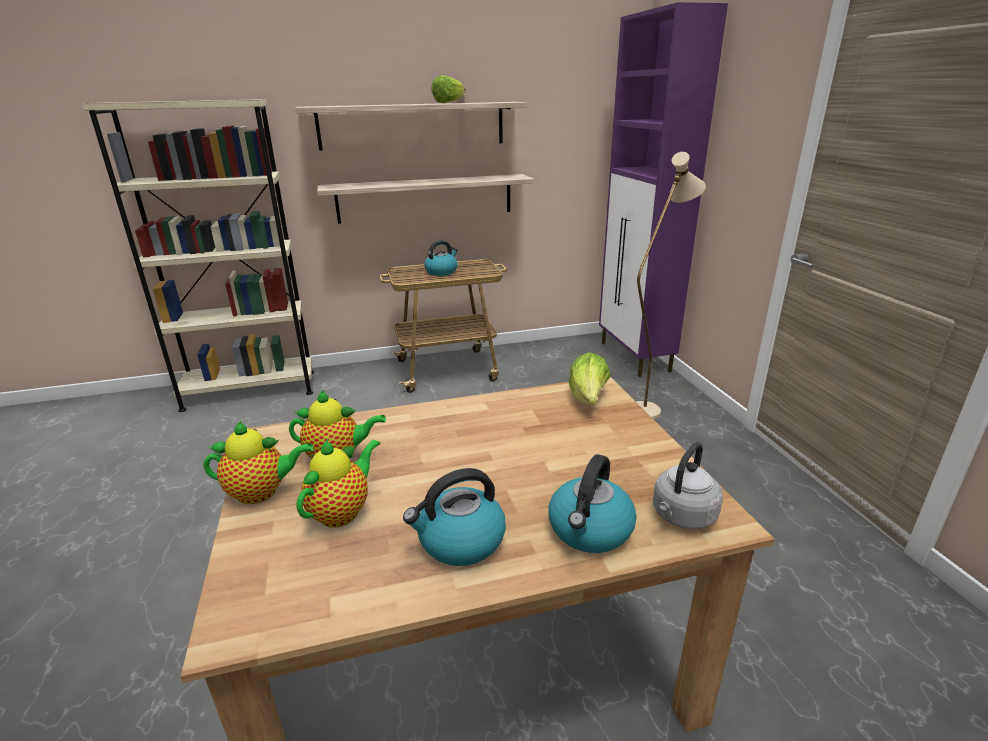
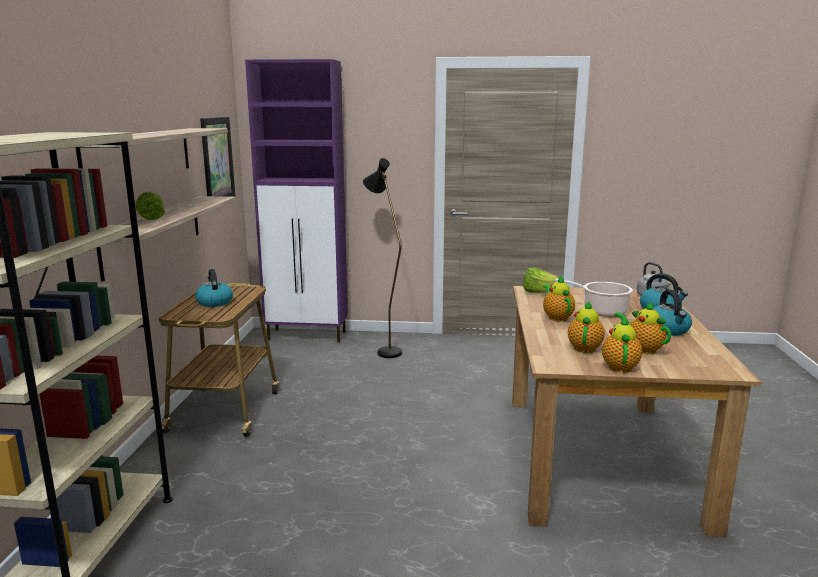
camera: 70 degrees left, 10 degrees down
(449, 103) = (171, 131): lettuce -> lettuce (150, 218)
(469, 423) = (557, 317): none -> teapot
(530, 461) = (602, 311): none -> cooking pot
(574, 139) = (217, 160): none -> picture
(649, 406) = (384, 350): beige floor lamp -> black floor lamp

